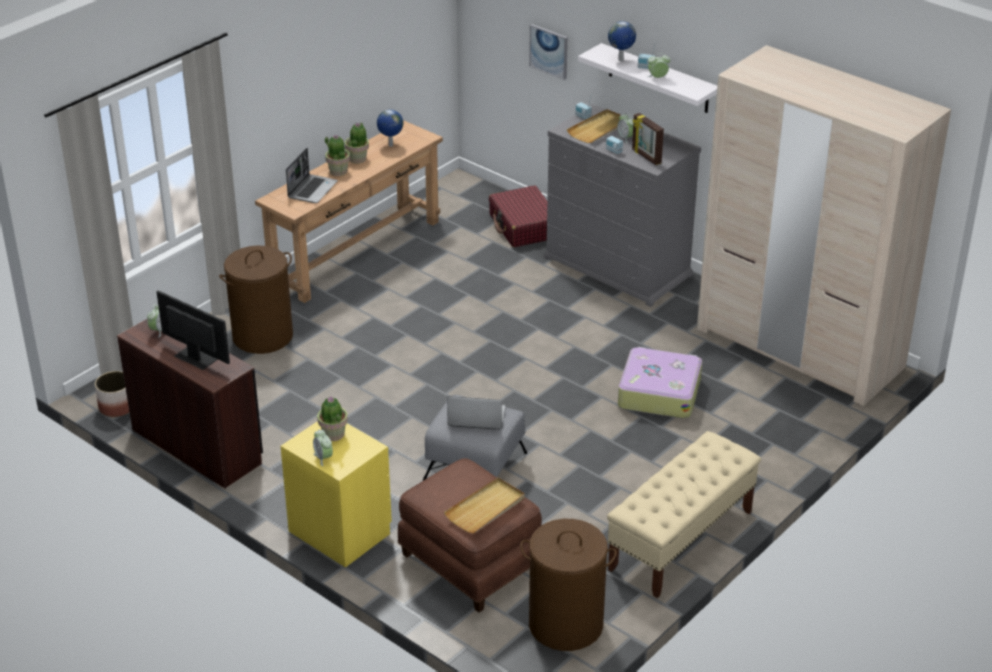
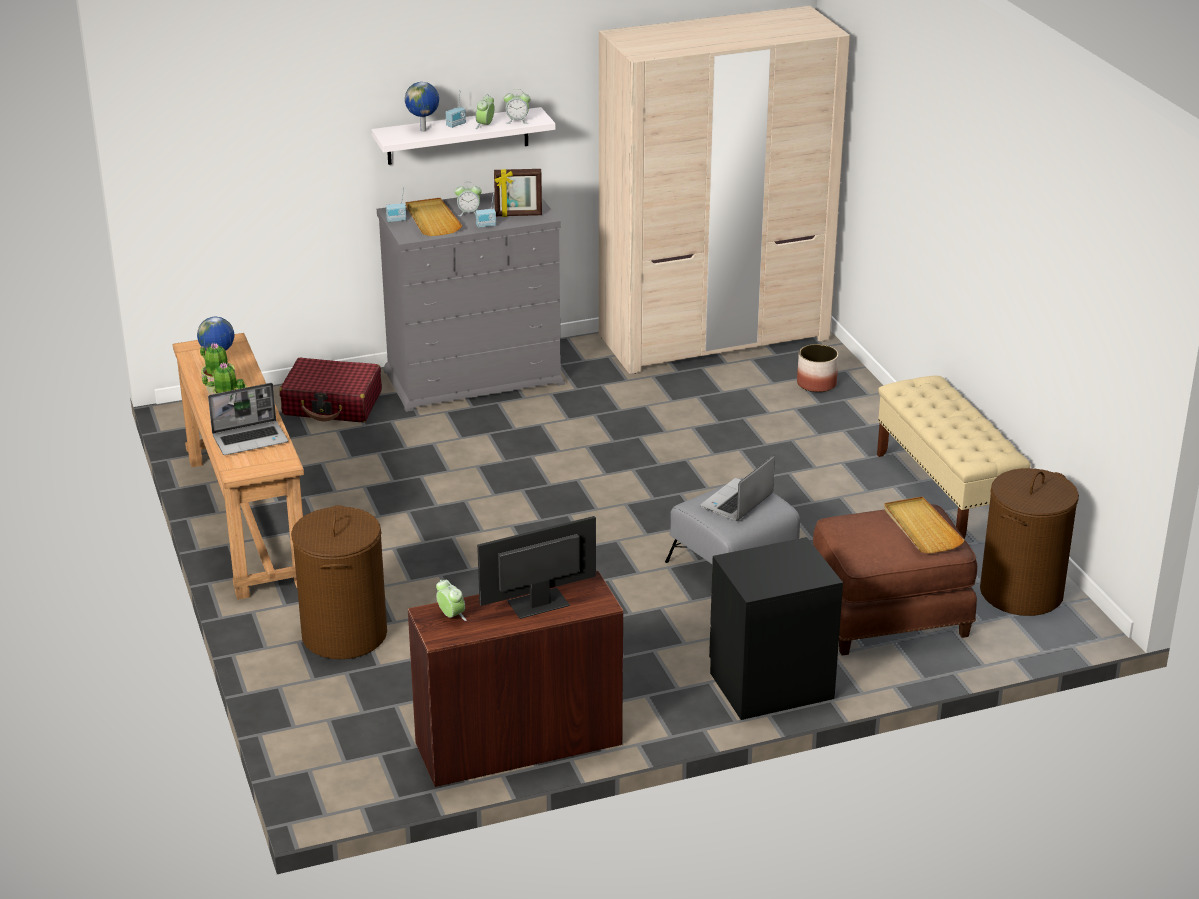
camera: 60 degrees left, 5 degrees down
(117, 407) = (373, 788): planter -> planter (816, 384)
(312, 189) = (251, 439): laptop -> laptop turned 105 degrees clockwise
(323, 458) = (793, 580): alarm clock -> alarm clock (517, 121)
(333, 434) = (756, 563): potted plant -> none
(341, 531) = (770, 684): yellow nightstand -> black nightstand
(549, 51) = (293, 175): picture -> none
(659, 393) = (711, 427): suitcase -> none

